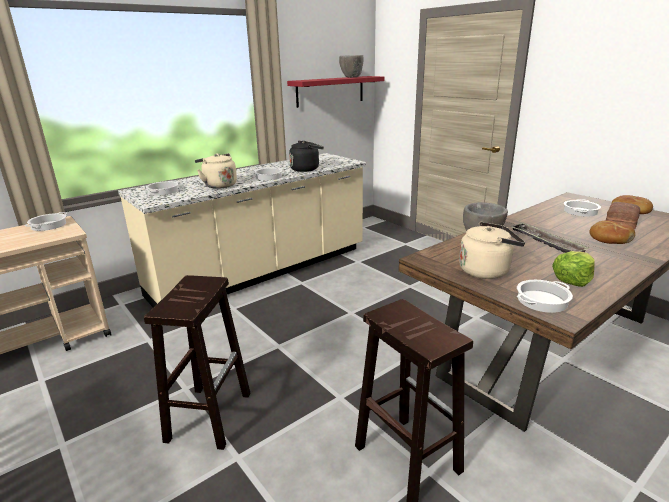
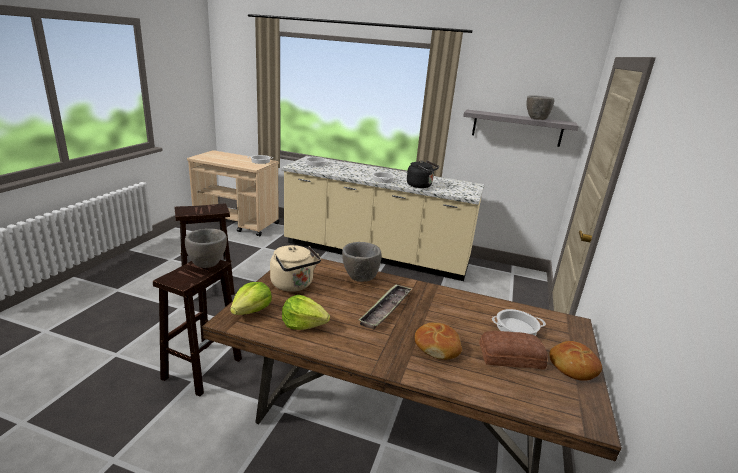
camera: 55 degrees right, 0 degrees up
(218, 185) = (344, 172): beige kettle -> none
(330, 91) = (517, 128): red shelf -> grey shelf
(401, 313) = (208, 264): none -> grey bowl
(542, 300) = (252, 310): cooking pot -> lettuce

